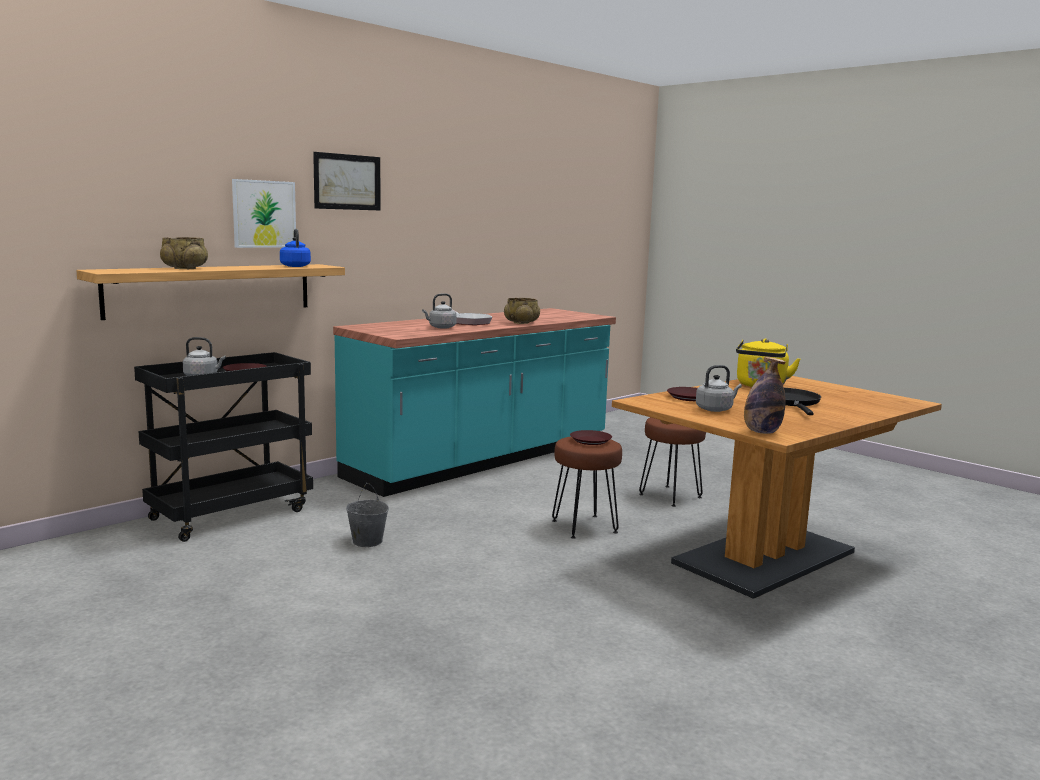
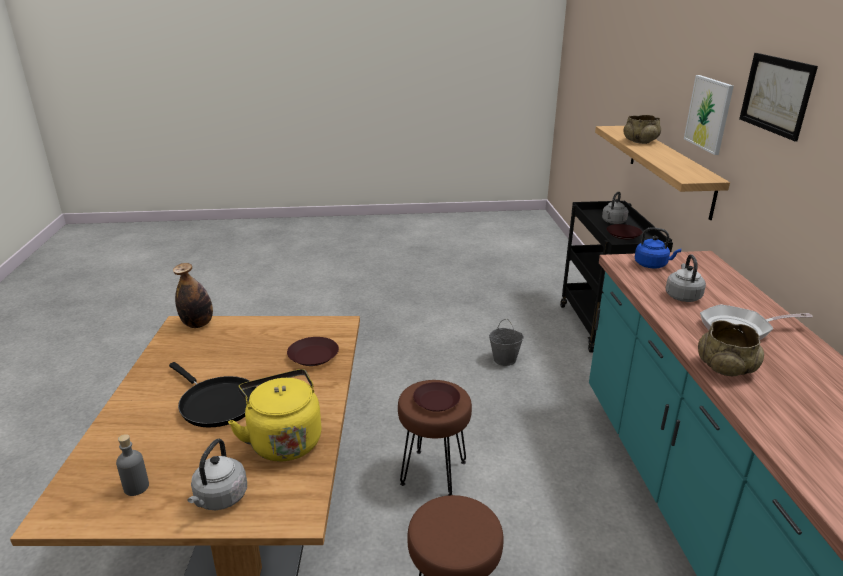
camera: 130 degrees right, 15 degrees up
(295, 266) = (683, 169): blue kettle -> blue kettle (652, 265)
(715, 409) = (266, 344): grey kettle -> grey kettle (220, 499)
(863, 396) = (136, 487): none -> grey bottle

